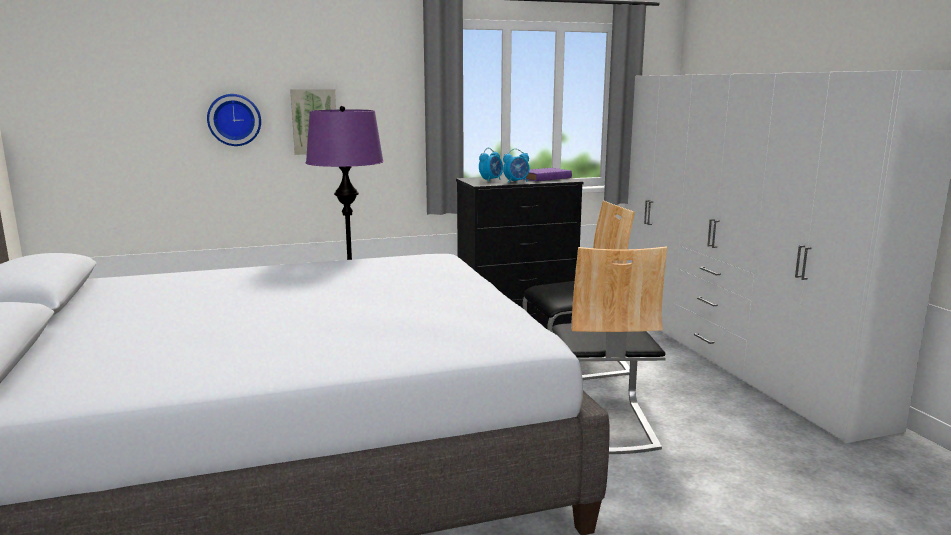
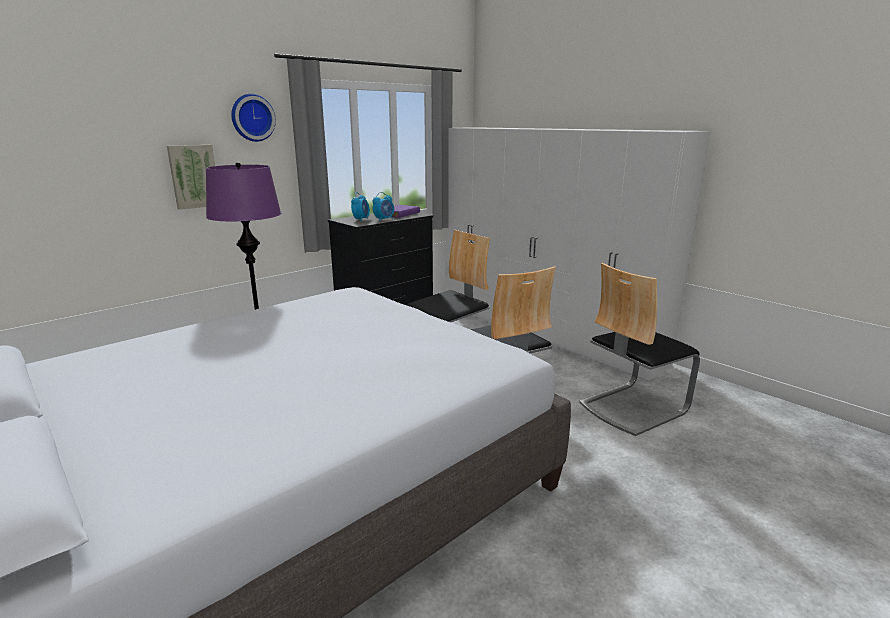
camera: 25 degrees left, 5 degrees up
(234, 119) = (111, 179): wall clock -> wall clock (252, 118)
(787, 470) = (632, 407): none -> chair

